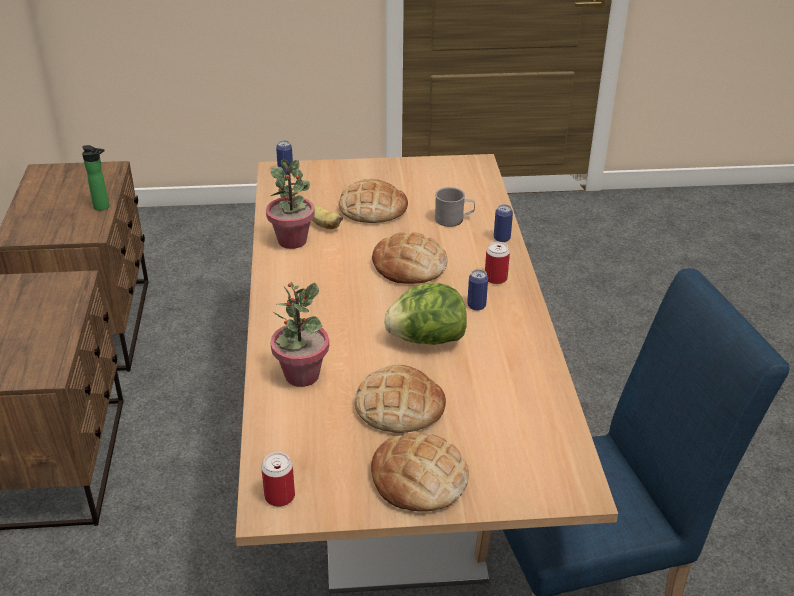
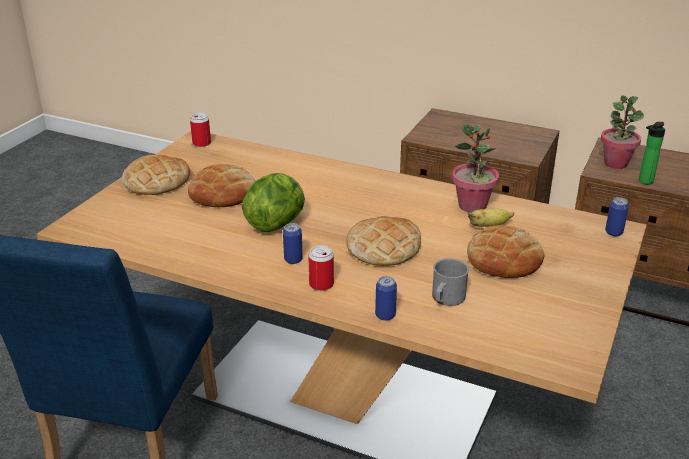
camera: 120 degrees right, 5 degrees down
(301, 375) = (293, 170): potted plant -> potted plant (616, 163)

